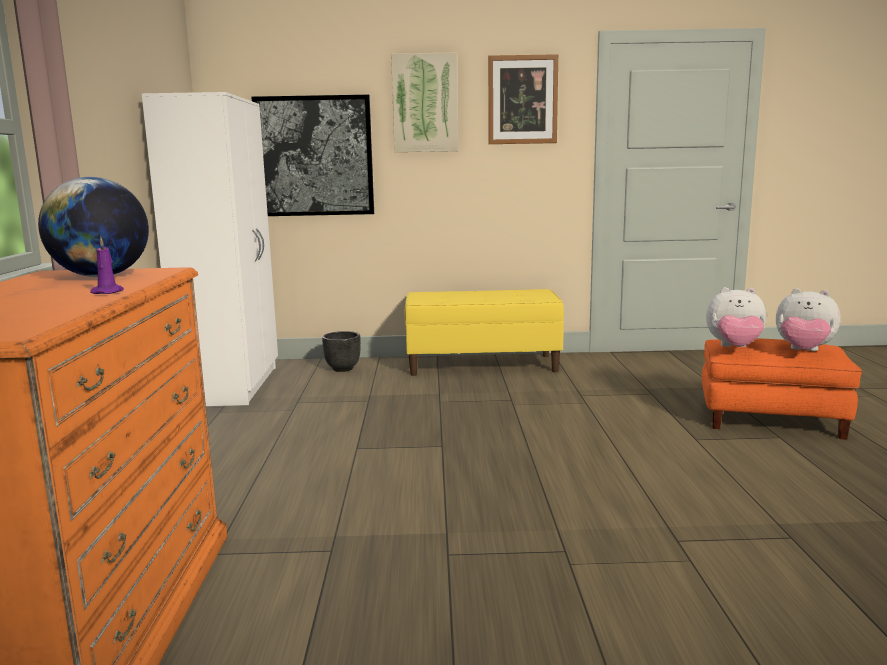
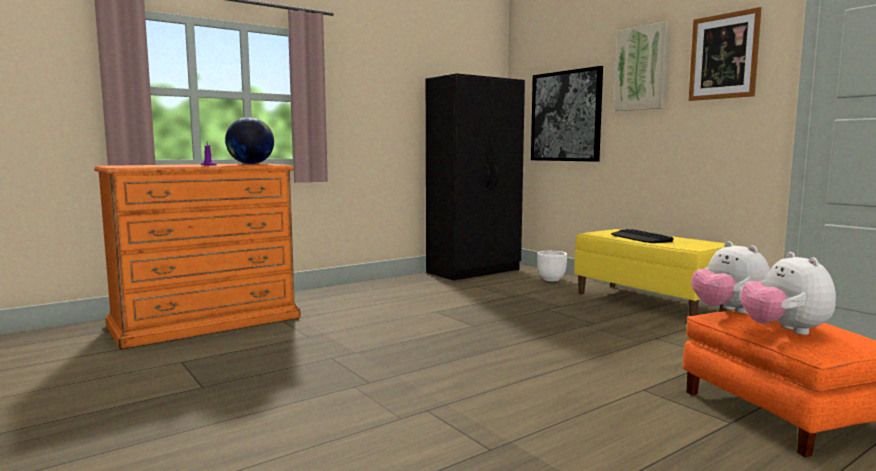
camera: 55 degrees right, 5 degrees down
(233, 385) = (475, 271): white wardrobe -> black wardrobe
(342, 369) = (551, 279): black planter -> white planter
(474, 297) = (641, 238): none -> keyboard

